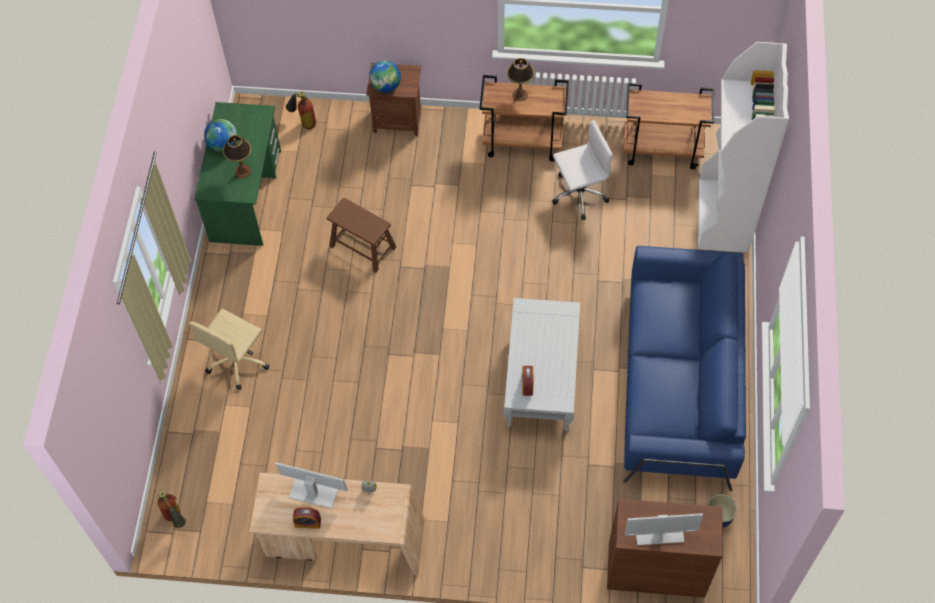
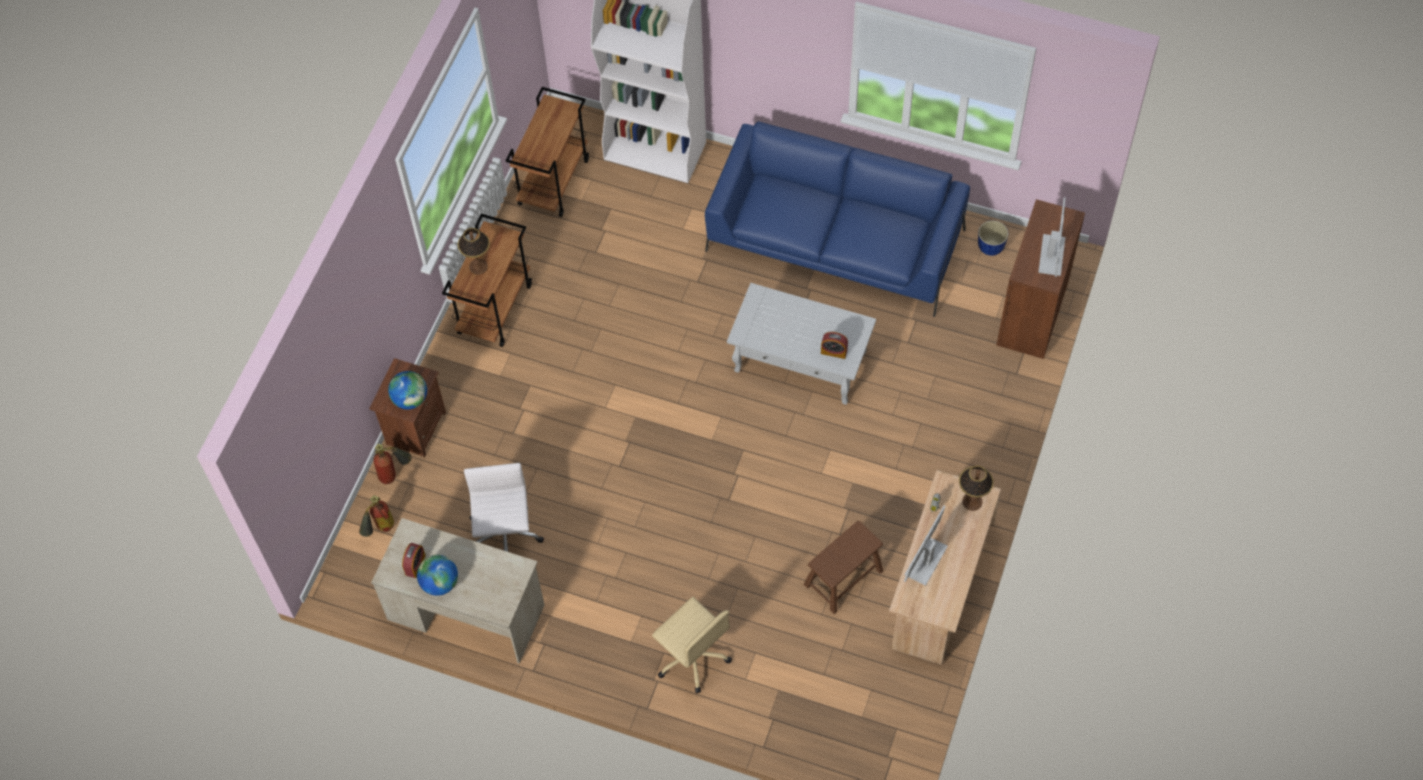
camera: 75 degrees left, 0 degrees up
(176, 519) = (876, 752): fire extinguisher -> fire extinguisher (394, 474)
(242, 171) = (486, 567): table lamp -> table lamp (972, 502)
(246, 195) = (466, 612): green desk -> beige desk
(308, 522) = (958, 572): alarm clock -> alarm clock (415, 565)
(363, 246) = (580, 498): brown stool -> brown stool (843, 577)
(578, 194) = (583, 273): white office chair -> white office chair (505, 537)

